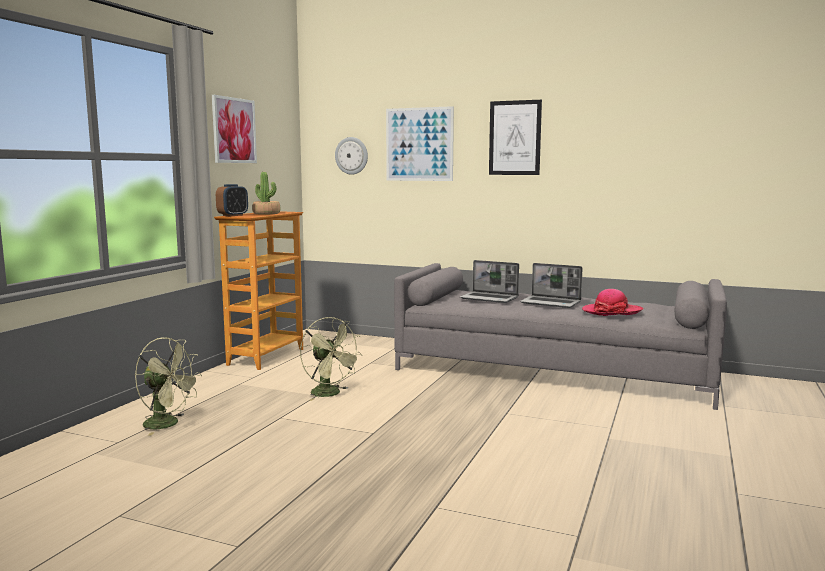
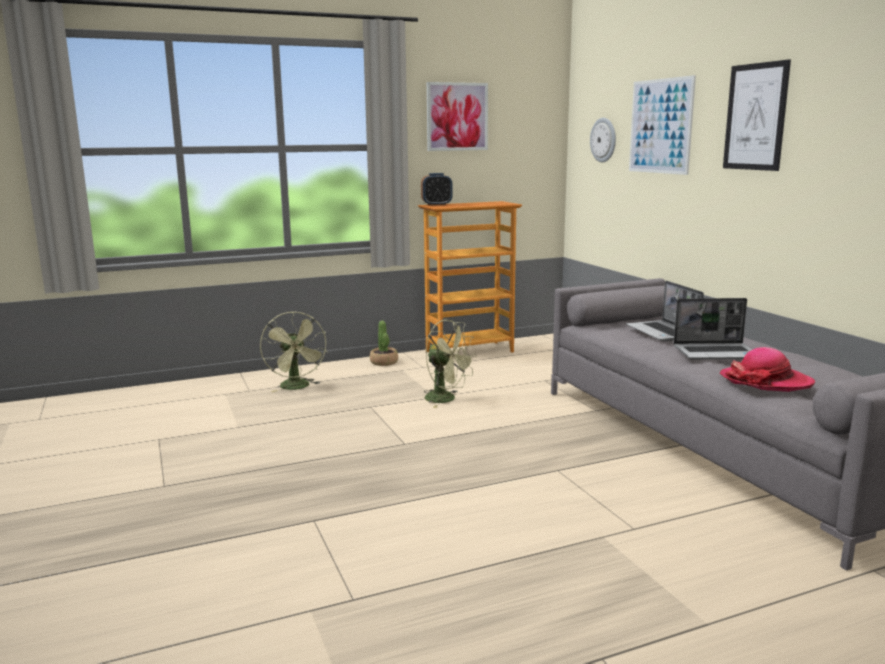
camera: 45 degrees right, 5 degrees up
(266, 213) = (476, 204): potted plant -> potted plant (384, 362)
(330, 394) = (446, 399): green fan -> green fan turned 60 degrees counterclockwise
(551, 303) = (717, 353): laptop -> laptop turned 75 degrees counterclockwise

